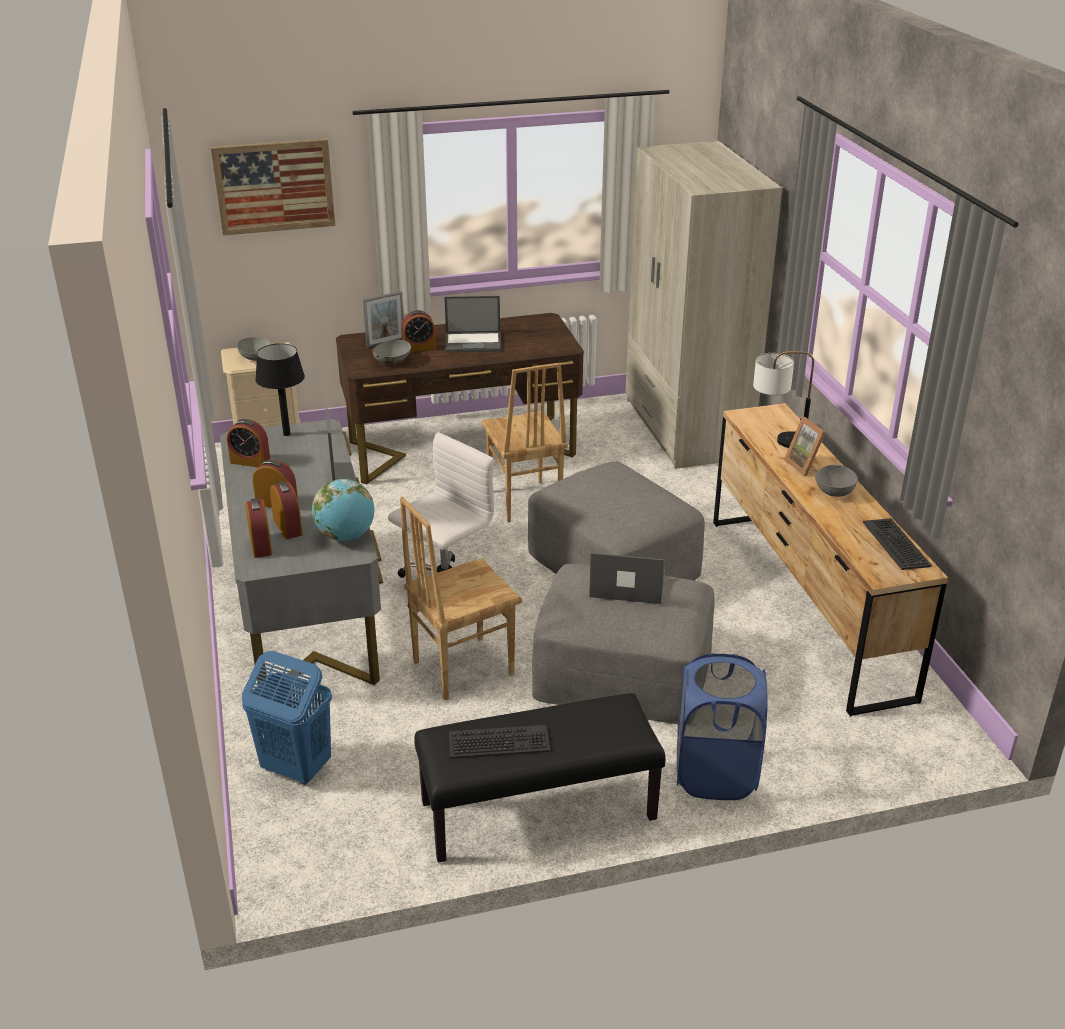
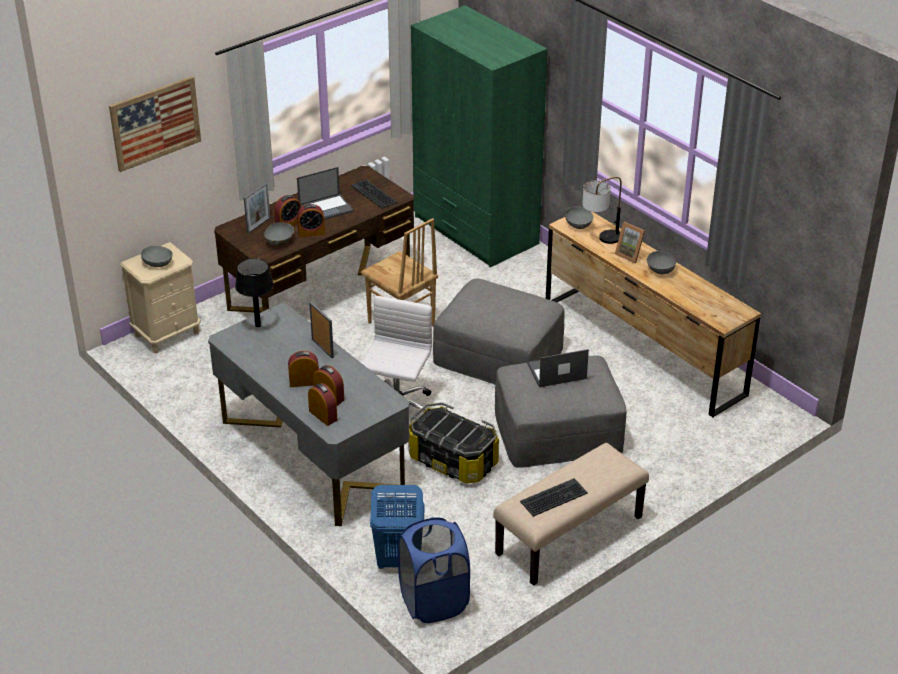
camera: 25 degrees left, 5 degrees up
(250, 461) = (253, 355): alarm clock -> alarm clock (311, 232)
(346, 536) = (375, 392): globe -> none
(461, 667) = (452, 461): brown chair -> storage box
(538, 812) = (569, 536): black bench -> beige bench
(685, 429) = (475, 231): beige wardrobe -> green wardrobe
(715, 774) = (657, 479): blue laundry basket -> blue laundry basket (434, 602)
(761, 420) = (579, 225): none -> grey bowl
(896, 544) = (719, 298): keyboard -> keyboard (374, 194)

